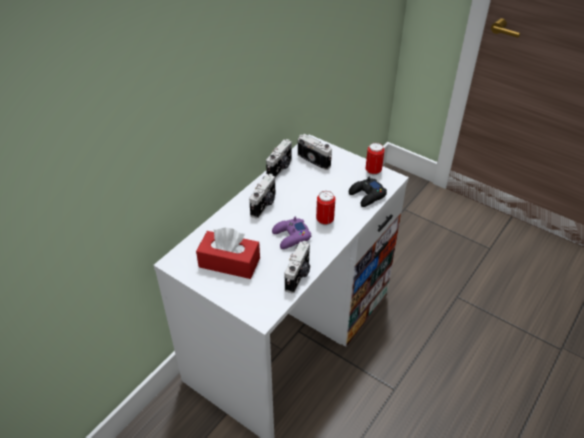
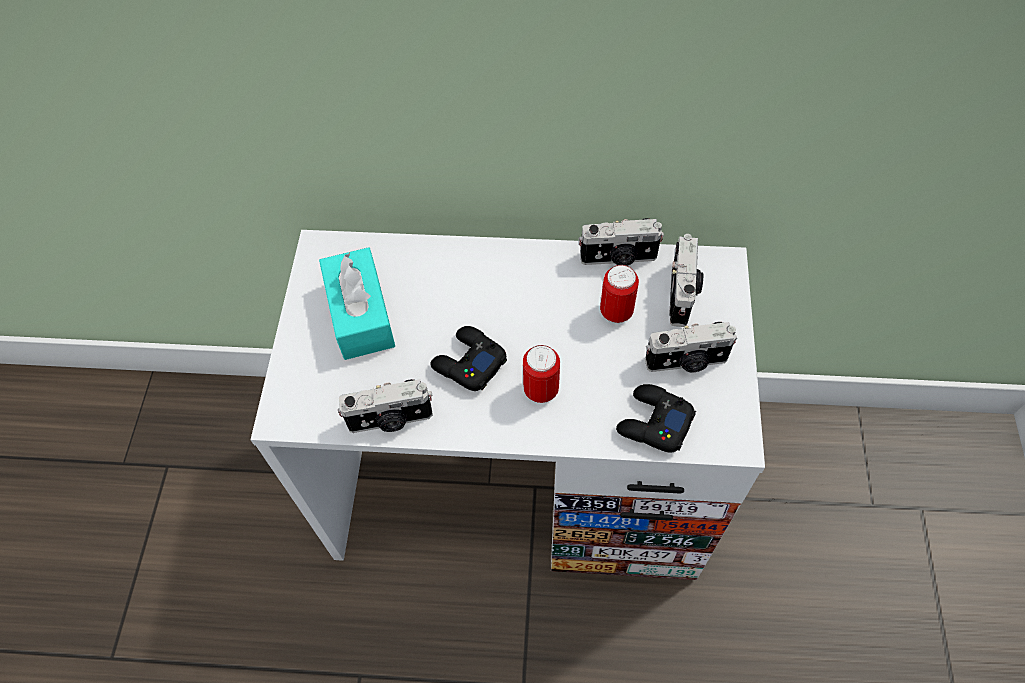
camera: 60 degrees right, 15 degrees up
(229, 262) = (360, 314): red tissue box -> turquoise tissue box
(264, 205) = (514, 286): camera -> camera (687, 362)
(291, 237) = (468, 363): purple game controller -> black game controller
(373, 171) = (729, 399): can -> can (616, 312)

